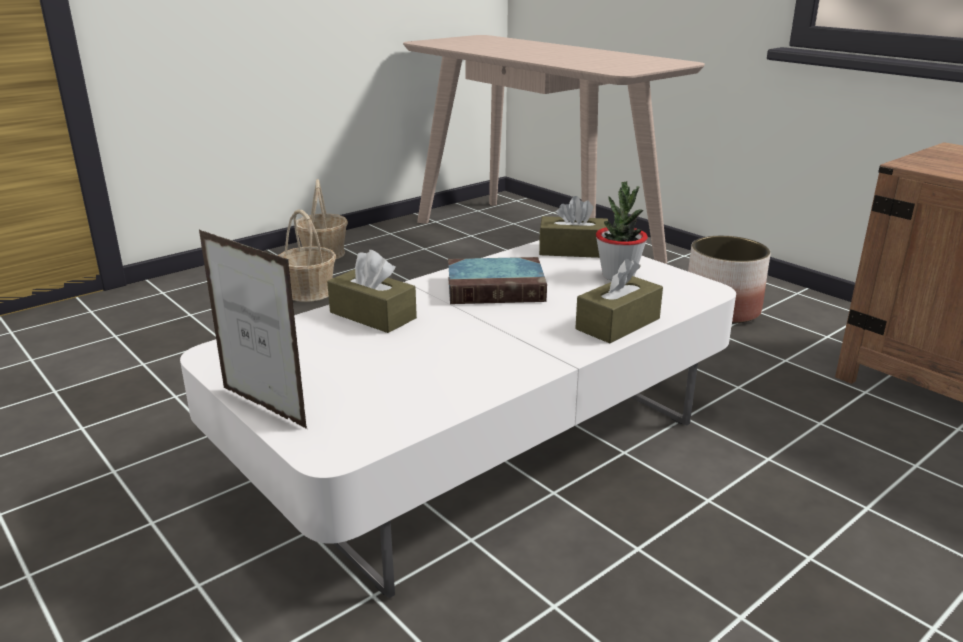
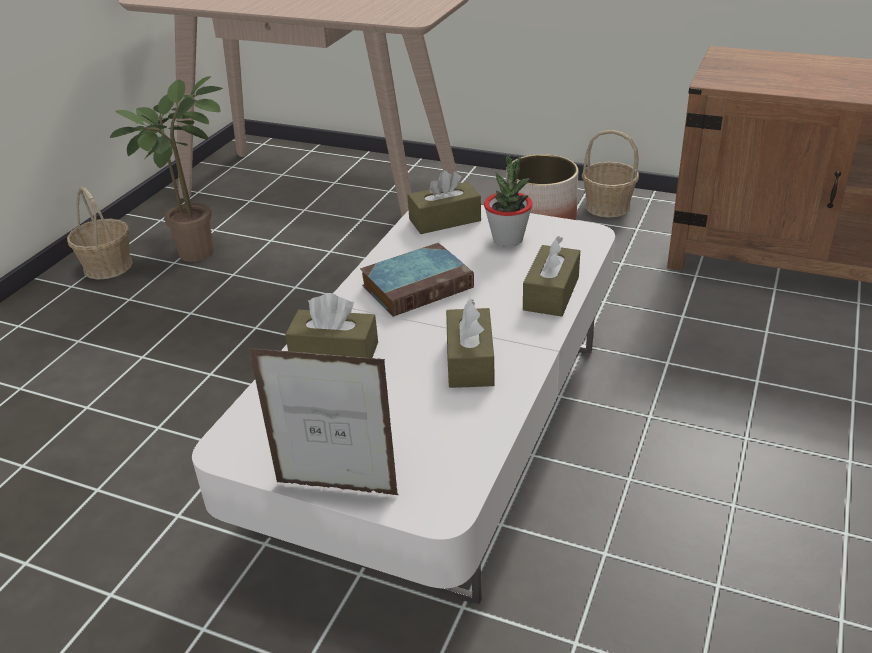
camera: 25 degrees left, 10 degrees up
(309, 292) = (134, 319): basket -> basket (607, 206)
(400, 258) = (198, 249): none -> potted plant
(482, 352) = (470, 361): none -> brown tissue box

